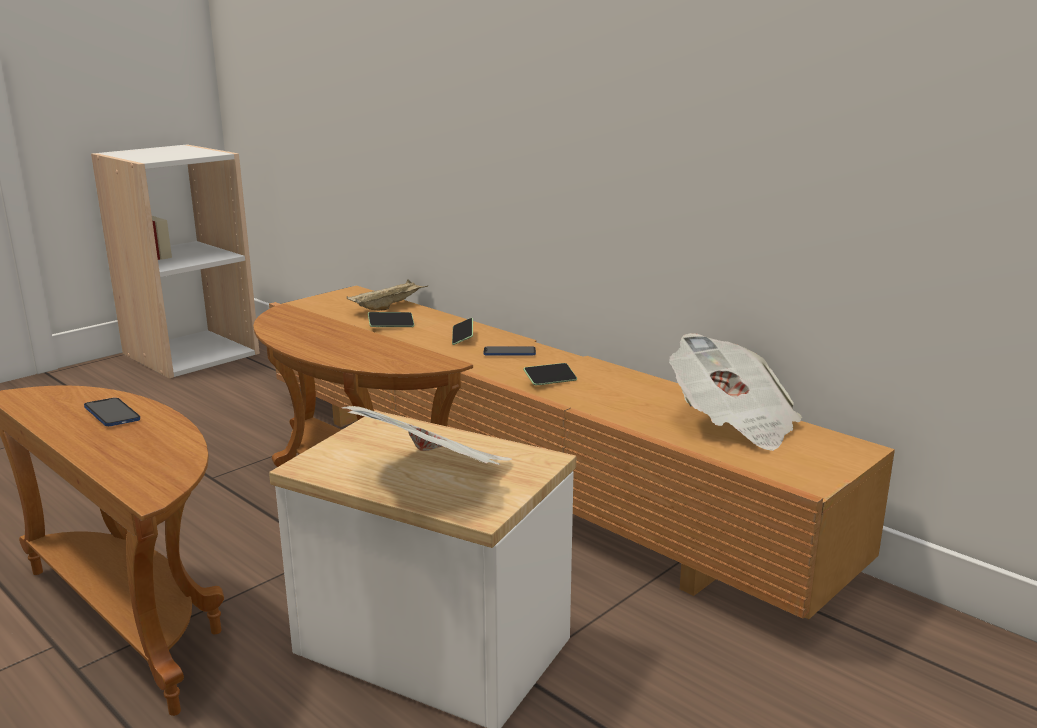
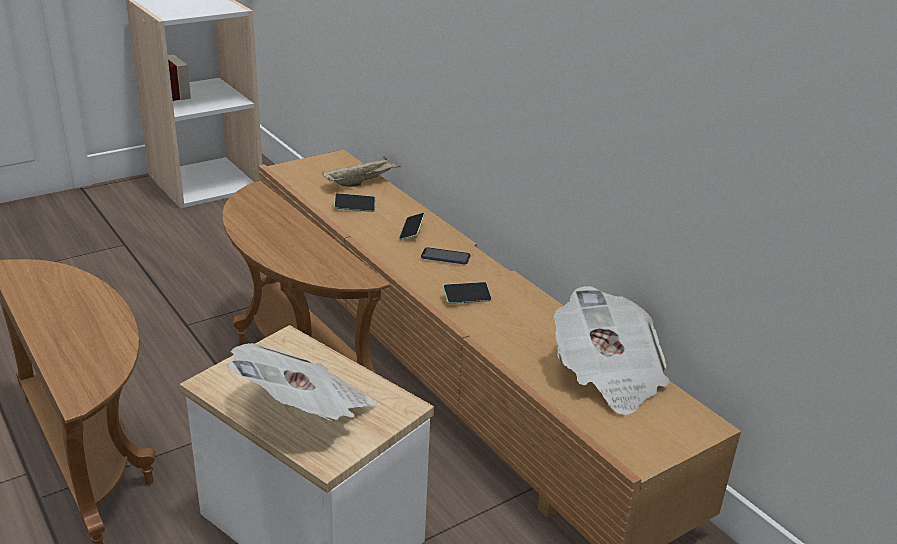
camera: 10 degrees right, 10 degrees up
(112, 414) = (77, 301): phone -> none

